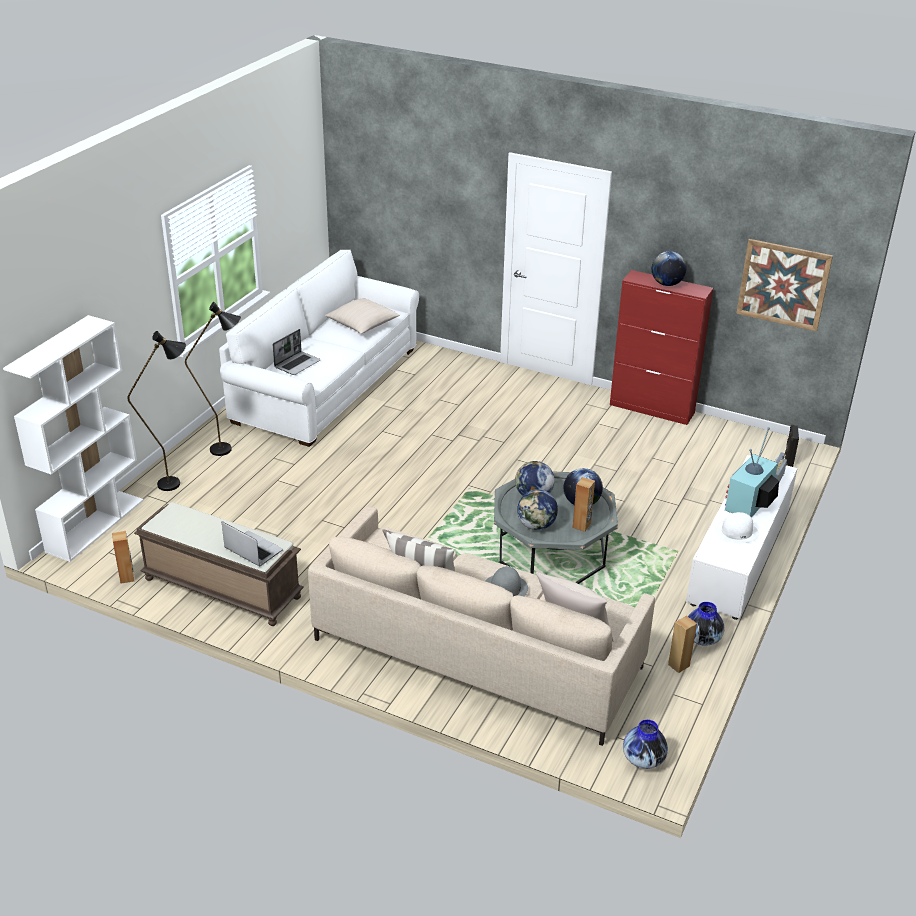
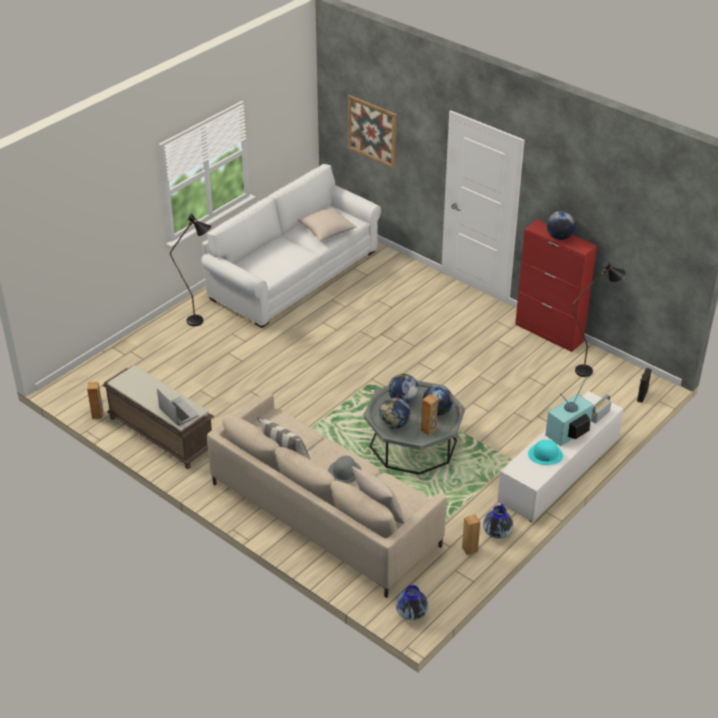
camera: 15 degrees right, 5 degrees up
(95, 525) = (87, 370): white bookcase -> none
(177, 482) = (155, 344): black floor lamp -> black floor lamp (590, 371)
(297, 364) = (263, 260): laptop -> none
(736, 532) = (545, 454): white hat -> turquoise hat
(783, 284) = (649, 253): picture -> picture (372, 131)

